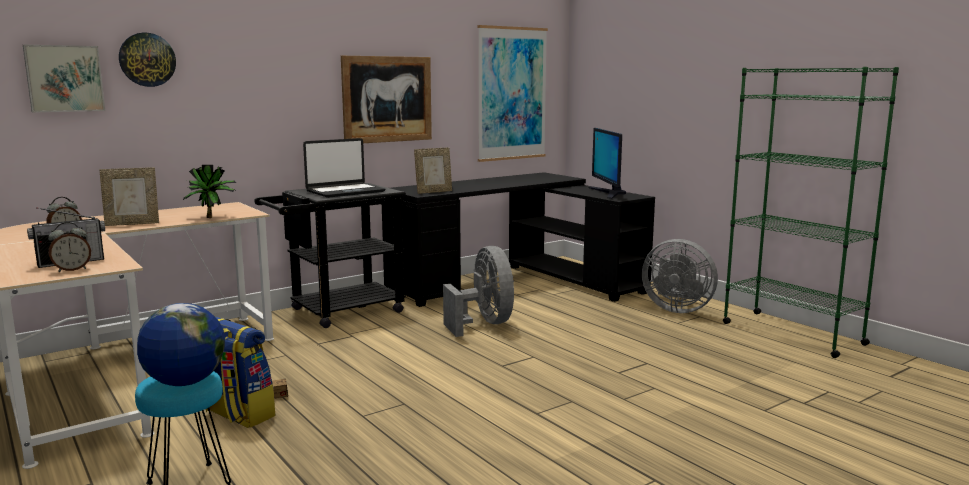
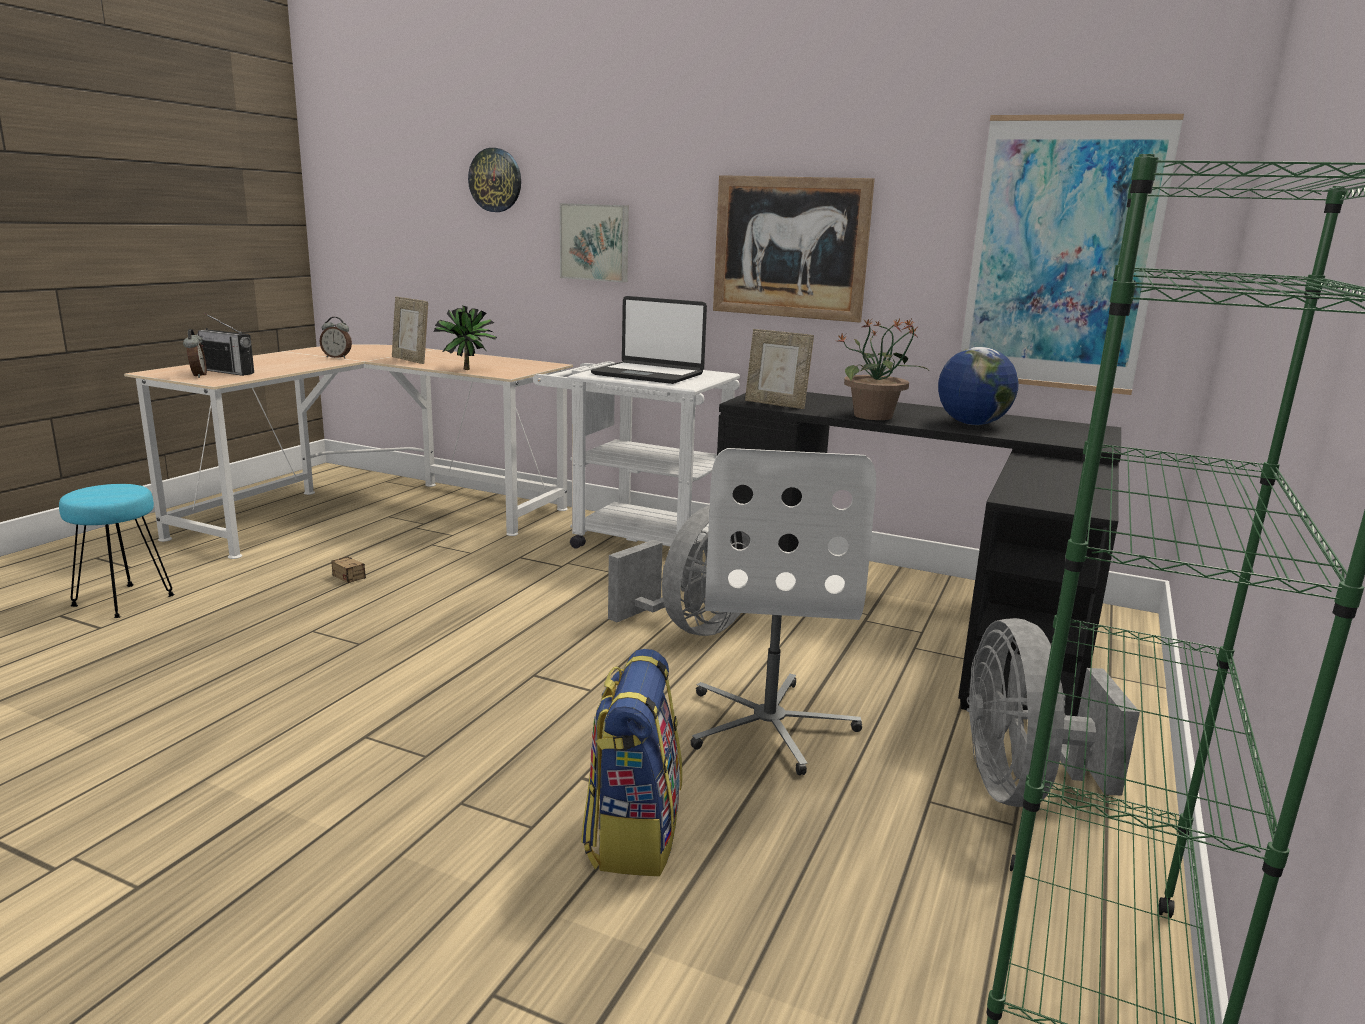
camera: 60 degrees right, 5 degrees up
(64, 78) = (427, 200): picture -> picture (595, 242)
(72, 270) = (197, 376): alarm clock -> alarm clock turned 135 degrees counterclockwise
(185, 382) = (94, 495): globe -> globe (972, 424)
(239, 415) = (292, 576): backpack -> backpack (632, 834)
(338, 312) = (636, 540): black cart -> white cart
(483, 187) = (874, 416): none -> potted plant
(600, 331) = (770, 724): none -> white office chair
(608, 193) = (1063, 487): monitor -> none

